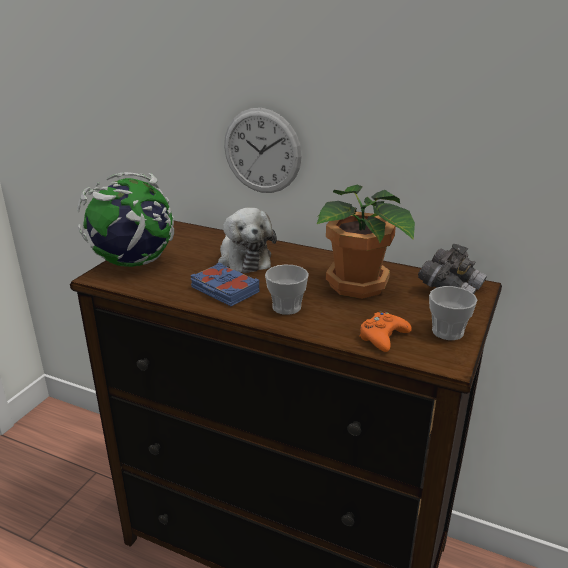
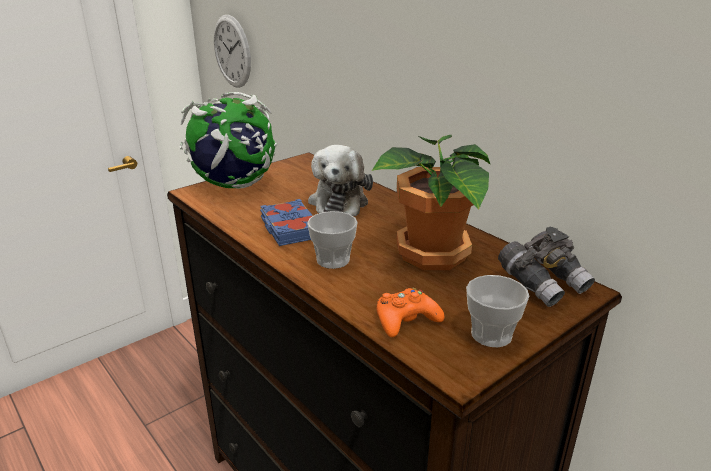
camera: 25 degrees right, 0 degrees up
(262, 151) = (387, 88): wall clock -> wall clock (232, 51)

